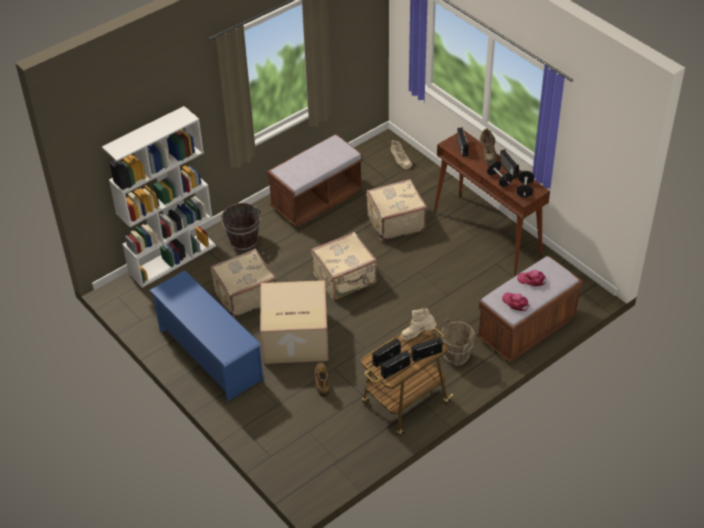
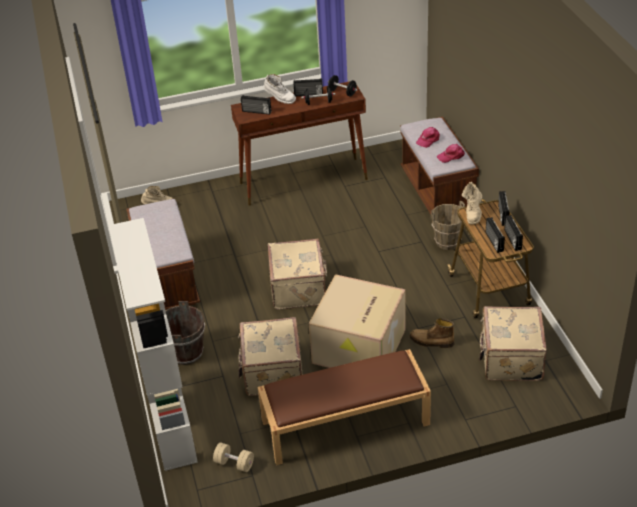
camera: 65 degrees left, 5 degrees down
(148, 307) = (234, 463): none -> beige dumbbell
(209, 355) = (344, 423): blue shoe rack -> brown bench
(395, 222) = (243, 233): beige suitcase -> beige suitcase (510, 359)
(488, 155) = (279, 99): brown boot -> white boot

